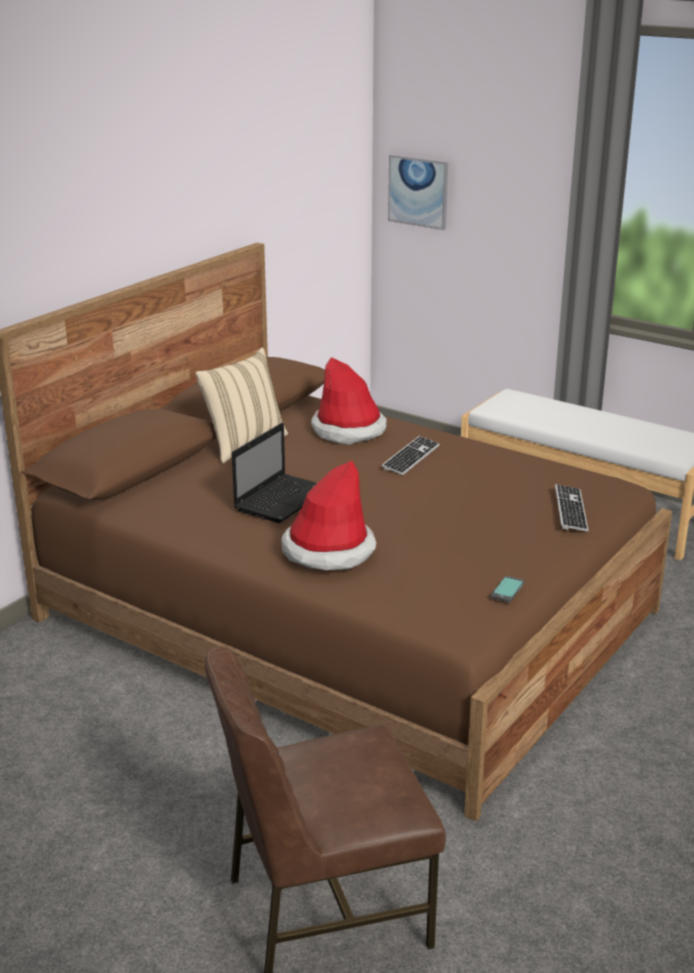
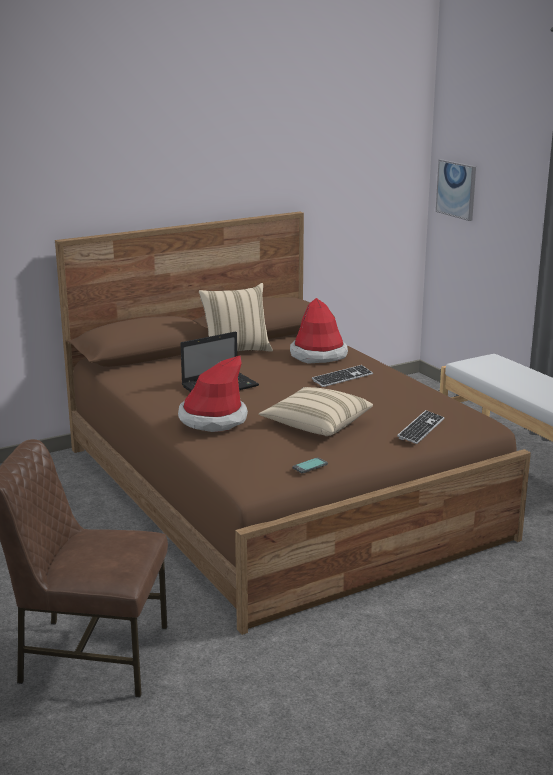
camera: 25 degrees right, 5 degrees down
(452, 531) = (316, 425): none -> beige pillow

